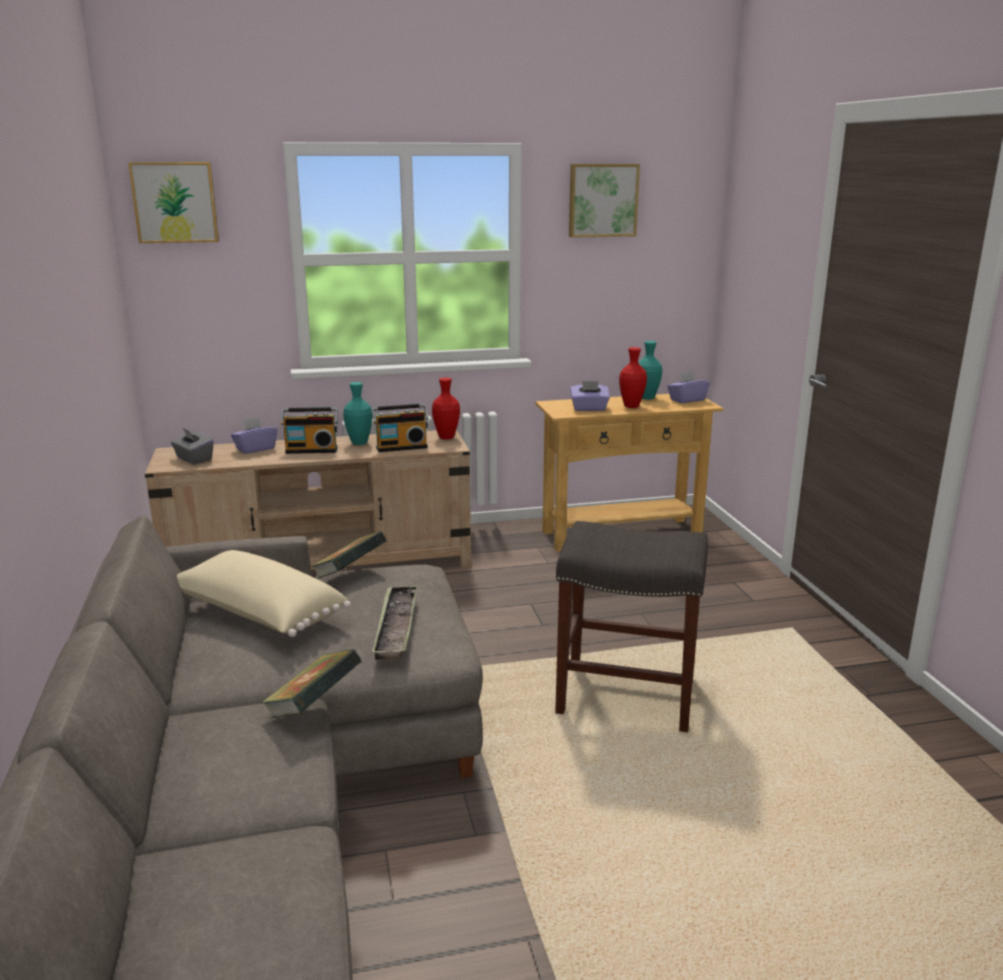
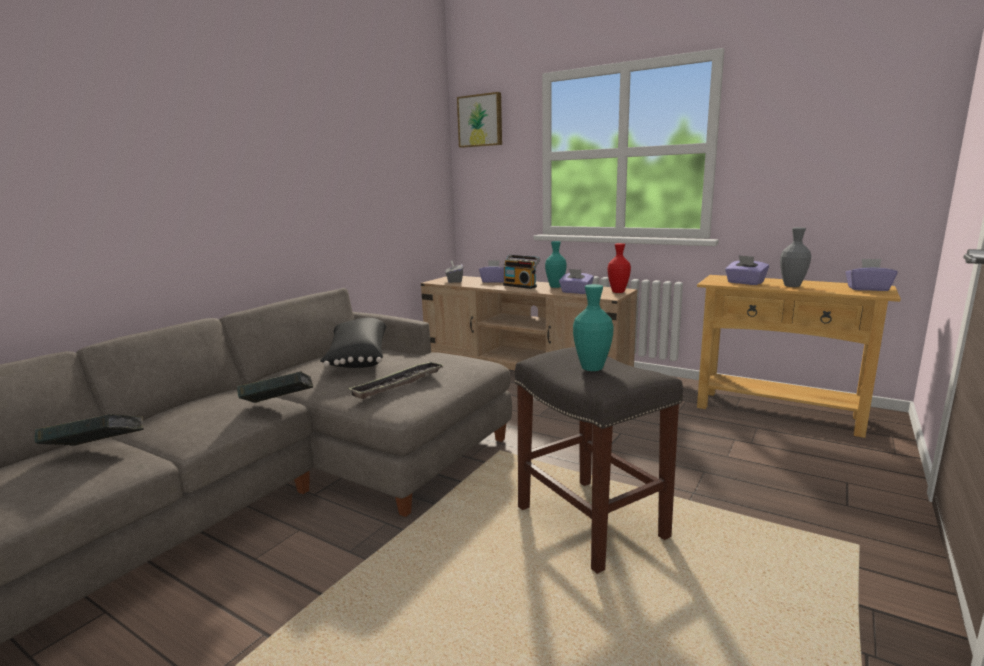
camera: 45 degrees right, 5 degrees down
(257, 614) = (357, 358): beige pillow -> black pillow
(350, 574) = (440, 354): book -> book (97, 451)
(401, 447) = (575, 292): radio -> purple tissue box
(602, 200) = (805, 91): picture -> none
(631, 406) = (792, 286): red vase -> grey vase
(647, 398) = (824, 283): turquoise vase -> turquoise vase (592, 368)

